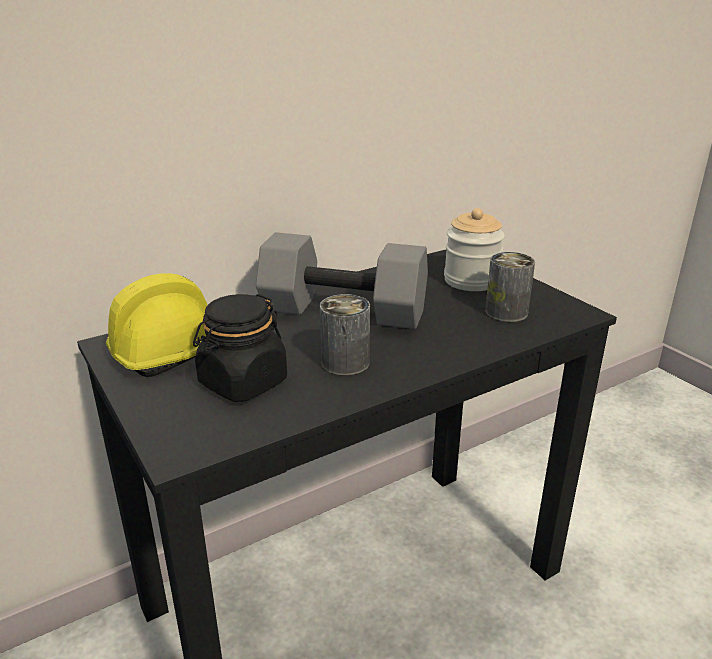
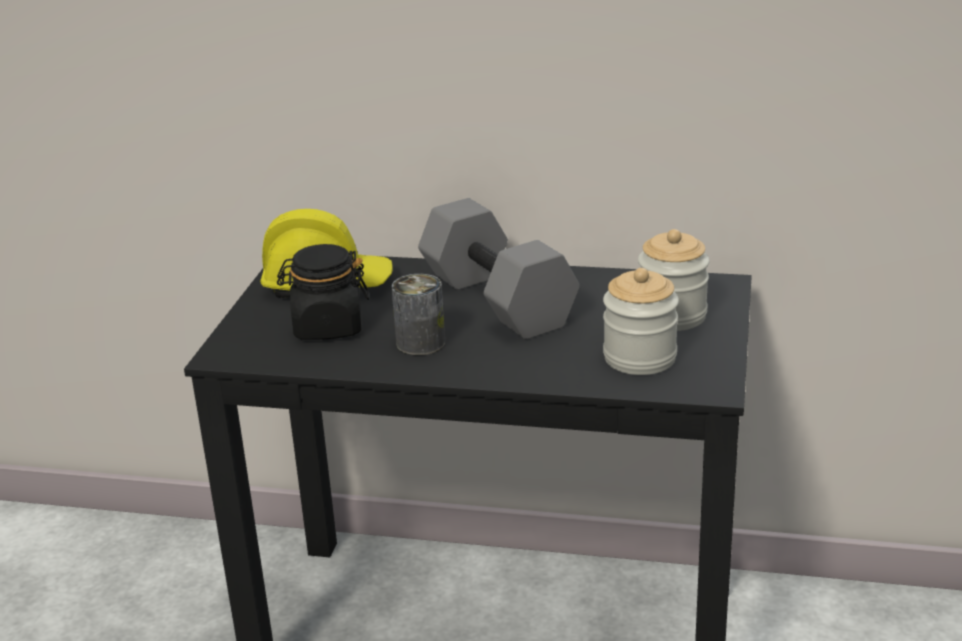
camera: 45 degrees right, 0 degrees up
(506, 312) = (639, 358): can -> jar

